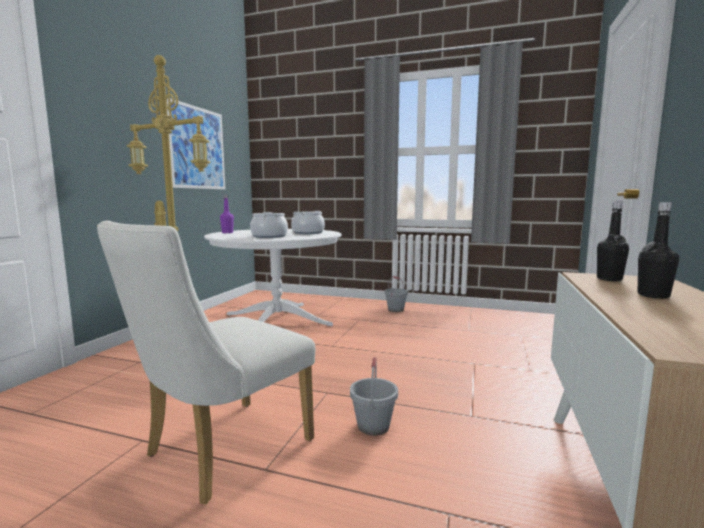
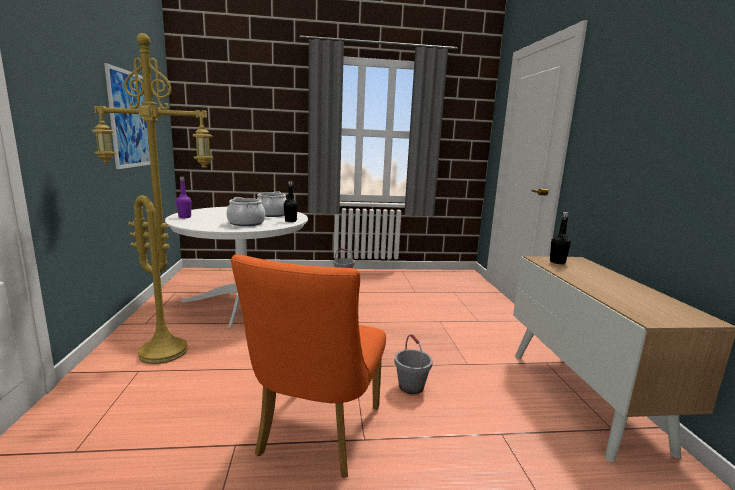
camera: 25 degrees left, 5 degrees up
(220, 452) = (316, 436): white chair -> orange chair
(653, 295) = (594, 276): black bottle -> black bottle (290, 221)

